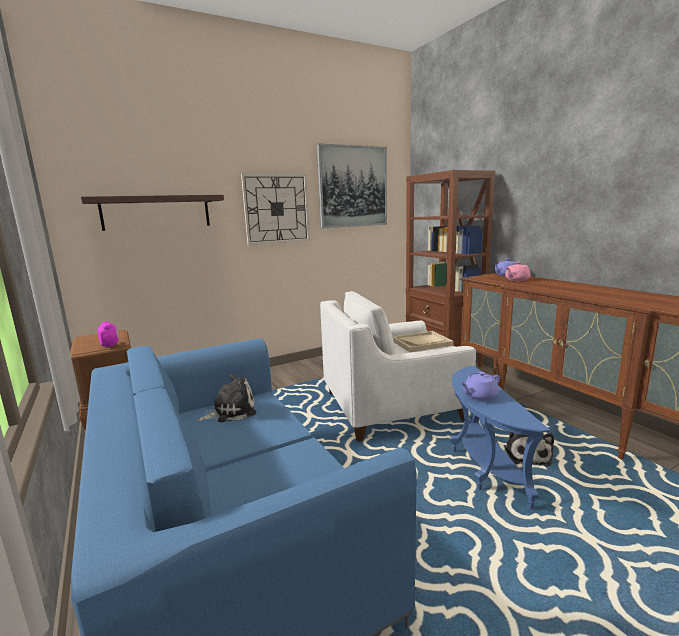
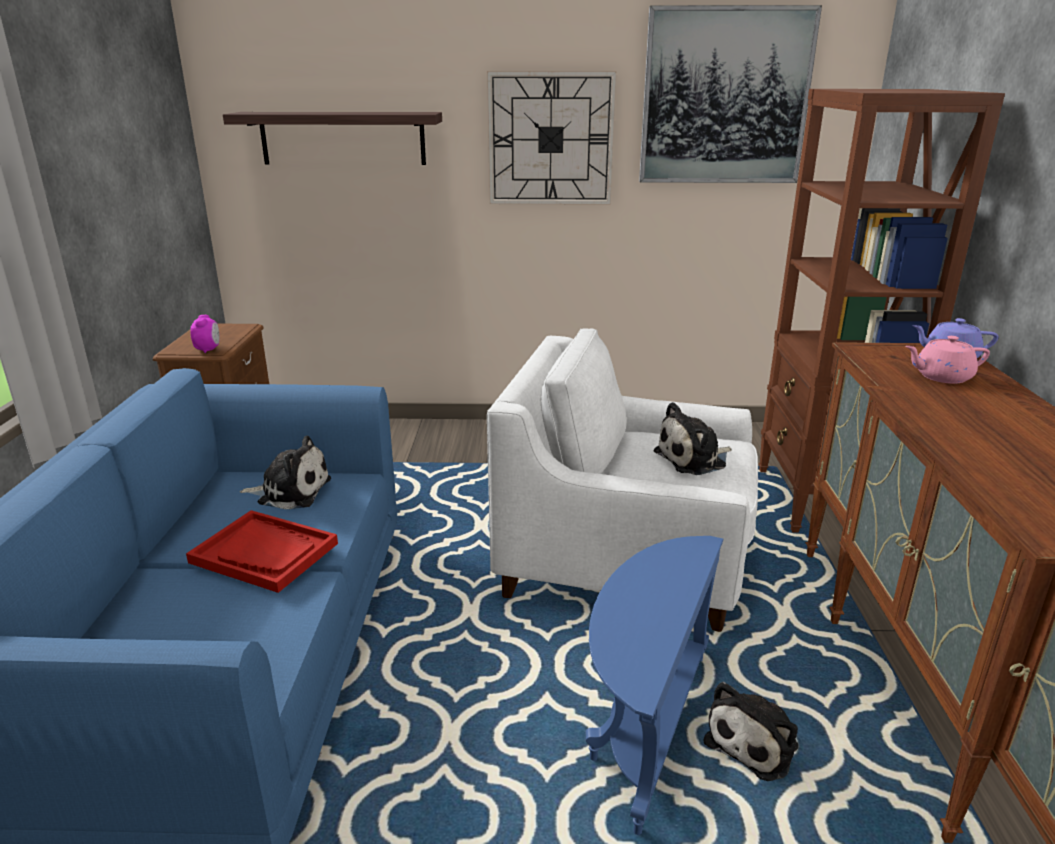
camera: 30 degrees right, 10 degrees up
(262, 442) = (265, 553): none -> red tray
(421, 343) = (694, 459): beige tray -> plush toy
(479, 396) = (633, 602): purple teapot -> none

